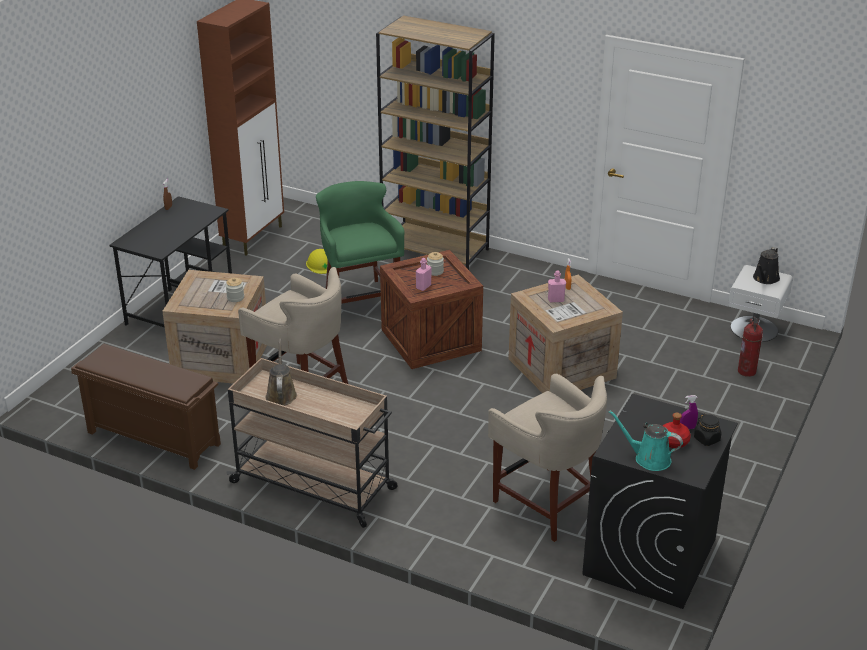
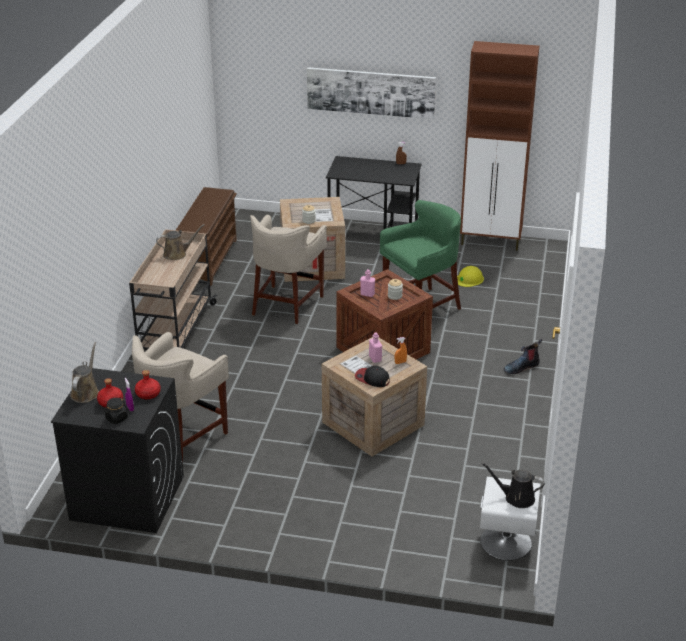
camera: 75 degrees right, 0 degrees up
(123, 141) = (371, 92): none -> picture
(436, 249) = (532, 329): brown bookcase -> none
(497, 268) = (521, 367): none -> boot
(592, 307) = (372, 379): none -> cap
(649, 458) = (86, 392): turquoise watering can -> brown watering can
(661, 413) = (148, 394): none -> red bottle
(747, 371) = (421, 540): fire extinguisher -> none

